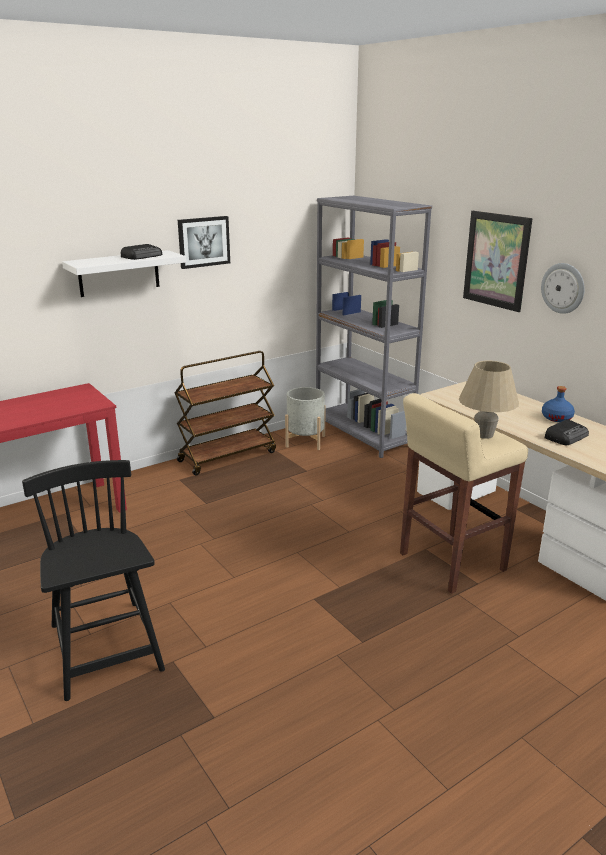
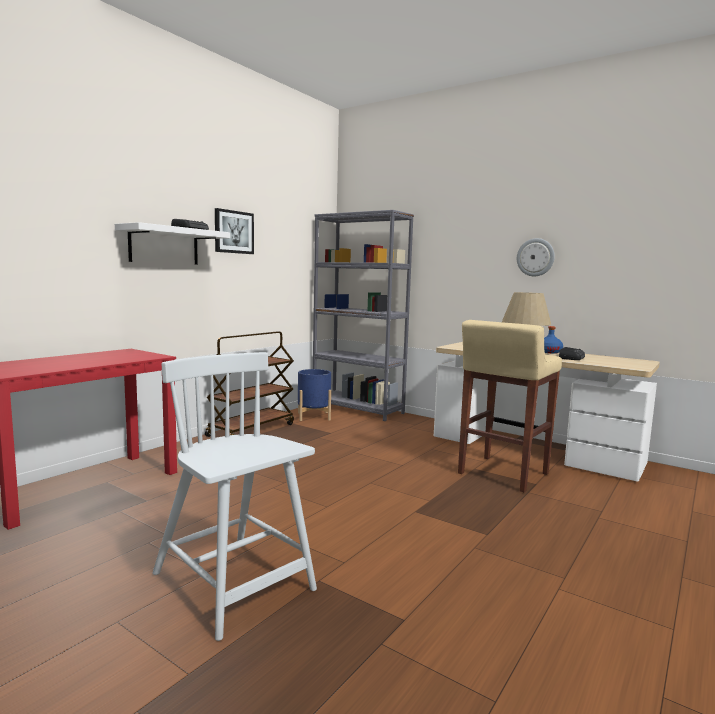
camera: 20 degrees left, 15 degrees down
(106, 649) = (234, 583): black chair -> white chair
(305, 441) = (314, 416): grey planter -> blue planter
(496, 260) = (474, 247): picture -> none

